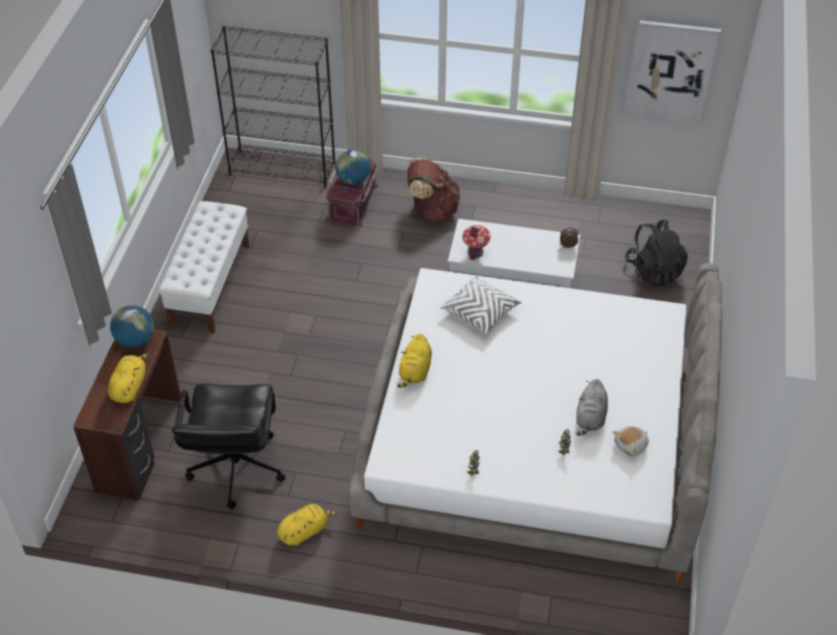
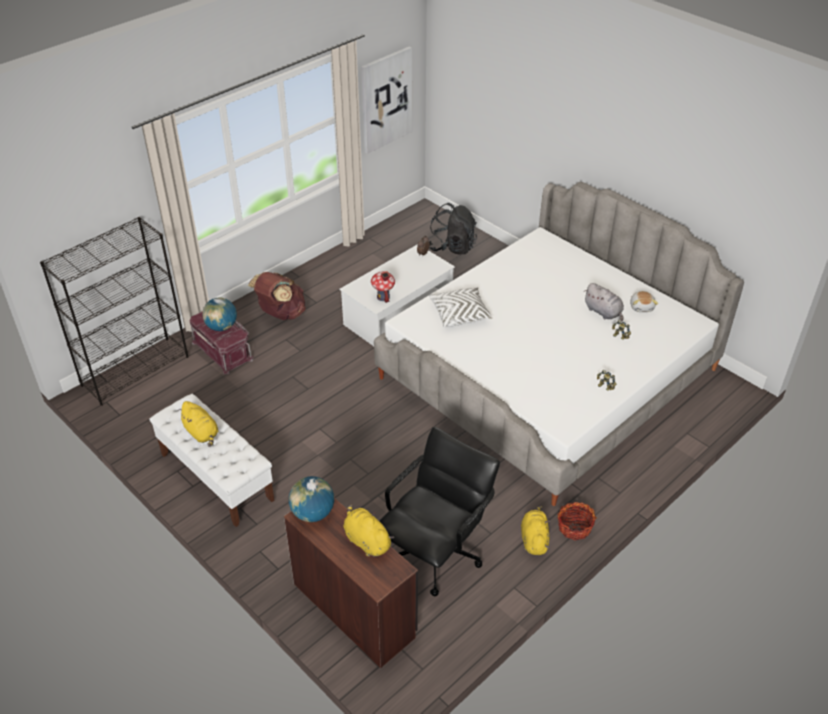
camera: 55 degrees left, 5 degrees down
(235, 468) = (435, 553): black office chair -> black office chair turned 90 degrees counterclockwise
(342, 556) = (574, 527): none -> basket
(415, 372) = (488, 373): yellow plush toy -> yellow plush toy (202, 433)

